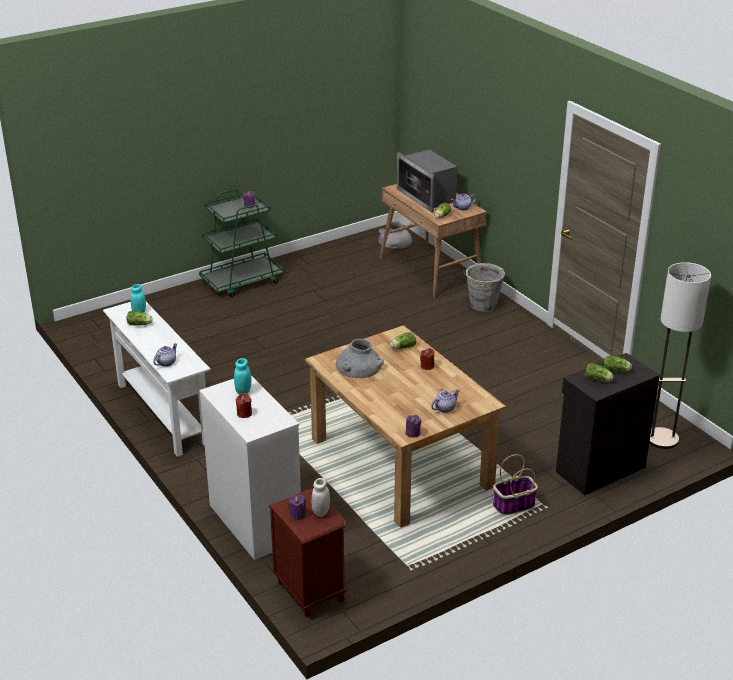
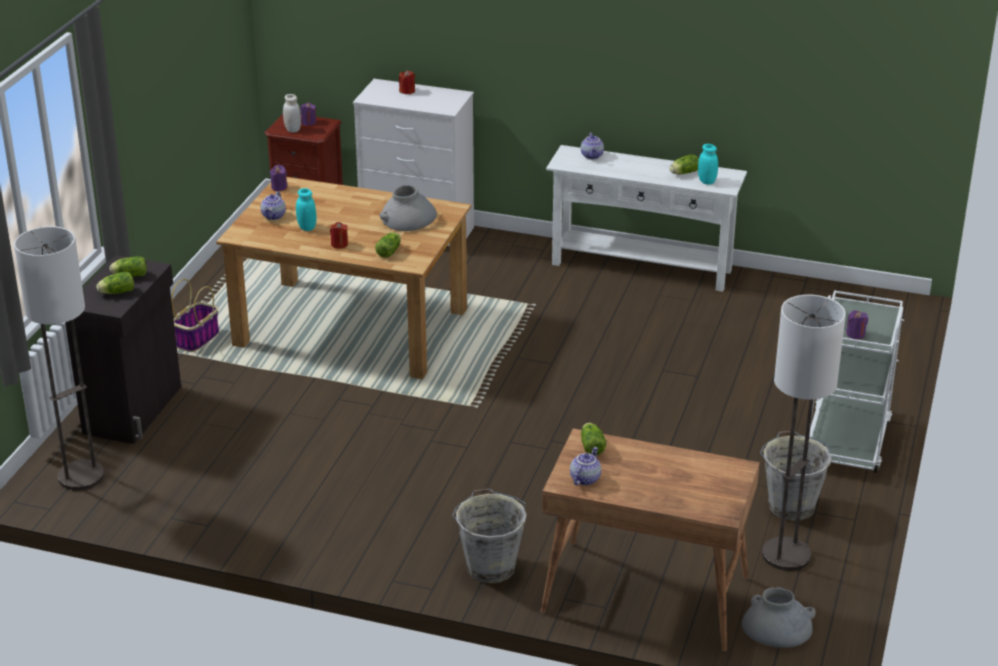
camera: 140 degrees right, 0 degrees up
(242, 281) = (846, 440): green cart -> white cart
(243, 391) = (435, 103): turquoise jar -> turquoise jar (307, 227)
(315, 271) = (791, 505): none -> grey bucket
(350, 258) = (786, 555): none -> floor lamp
(427, 196) = (667, 477): microwave -> none

